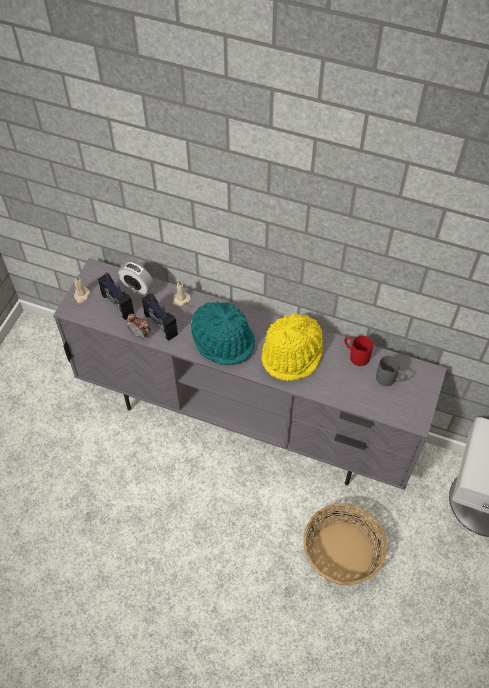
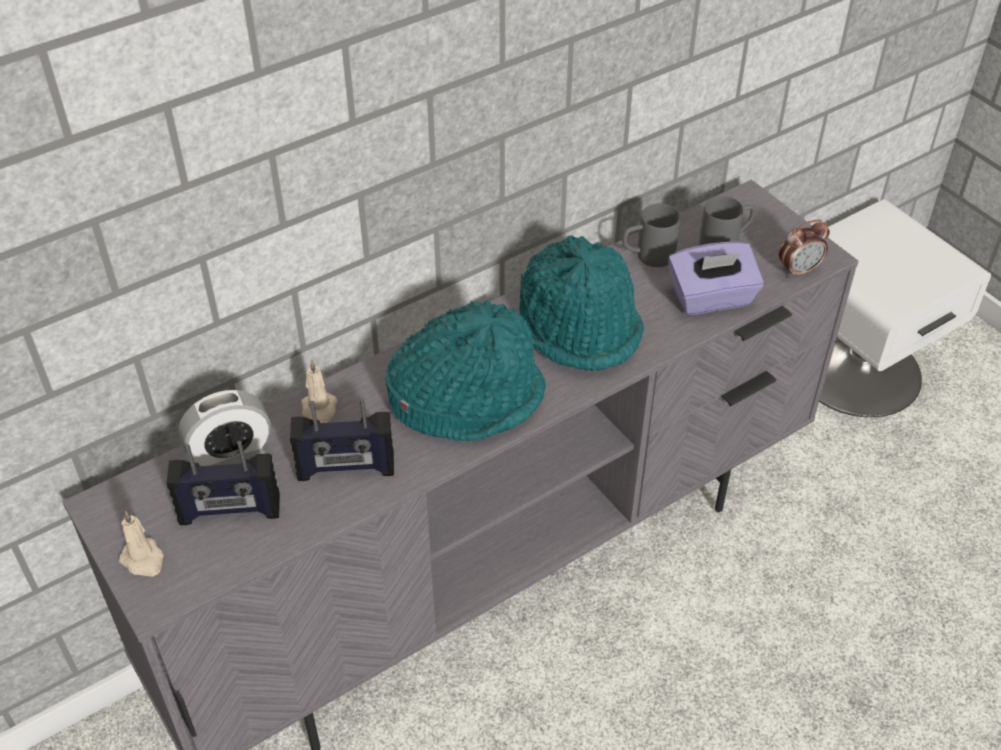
camera: 55 degrees left, 10 degrees down
(140, 334) = (337, 511): alarm clock -> alarm clock (799, 270)
(292, 354) = (580, 326): yellow hat -> turquoise hat
(341, 552) = (833, 587): basket -> none
(350, 392) = (711, 298): none -> purple tissue box
(355, 355) = (647, 257): red mug -> grey mug

